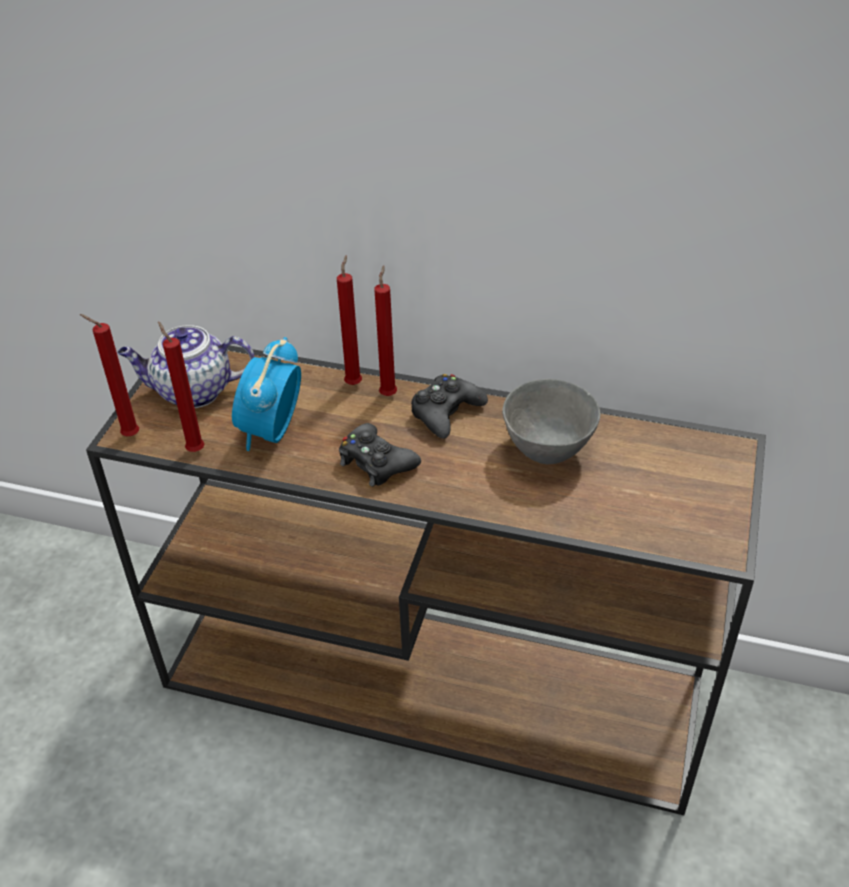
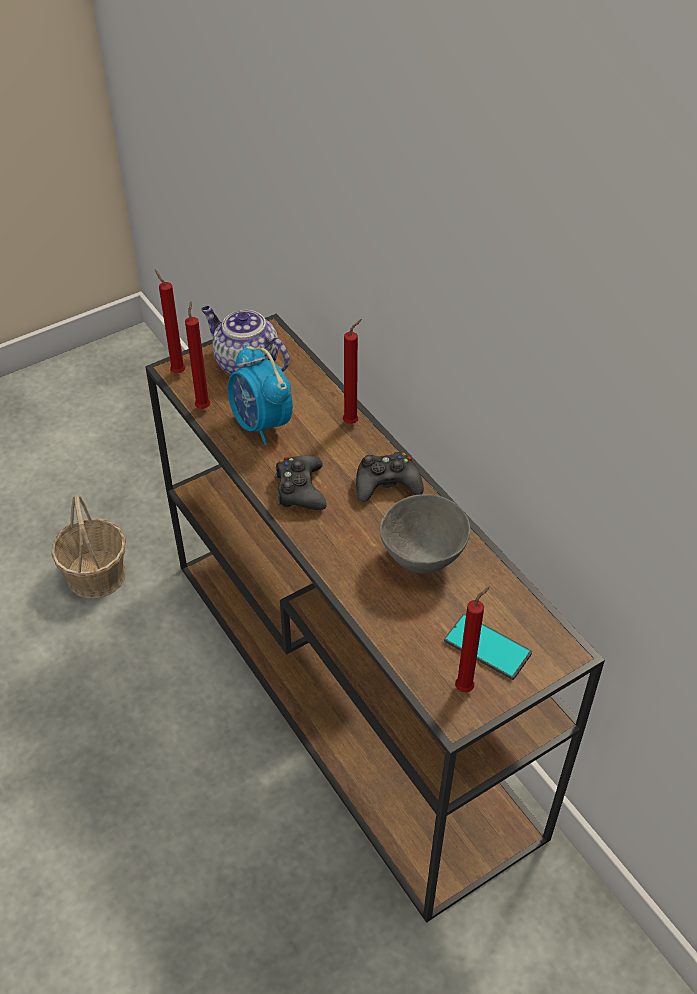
camera: 40 degrees right, 5 degrees up
(76, 754) = (96, 574): none -> basket
(271, 432) = (261, 424): alarm clock -> alarm clock turned 90 degrees counterclockwise
(389, 394) = (366, 445): red candle -> red candle (466, 687)
(678, 482) = (487, 647): none -> phone

